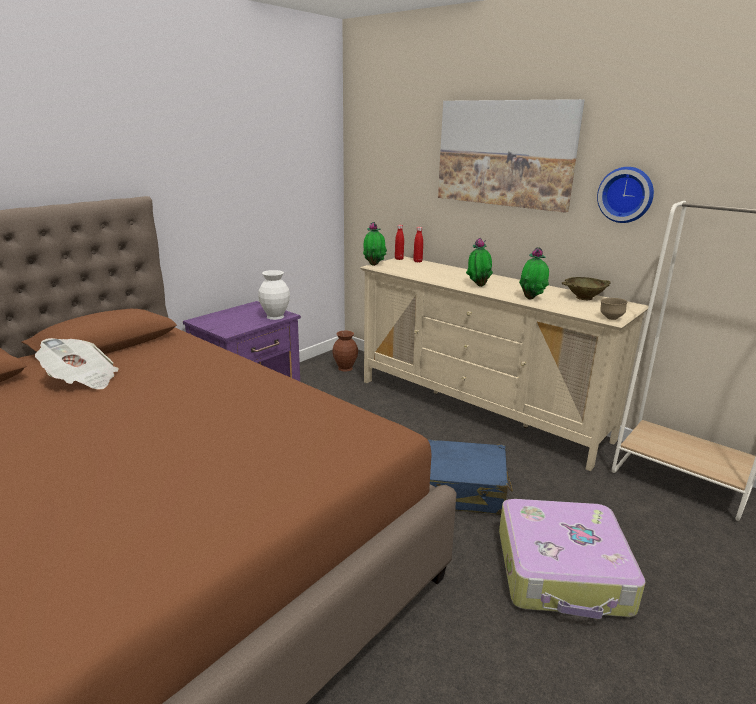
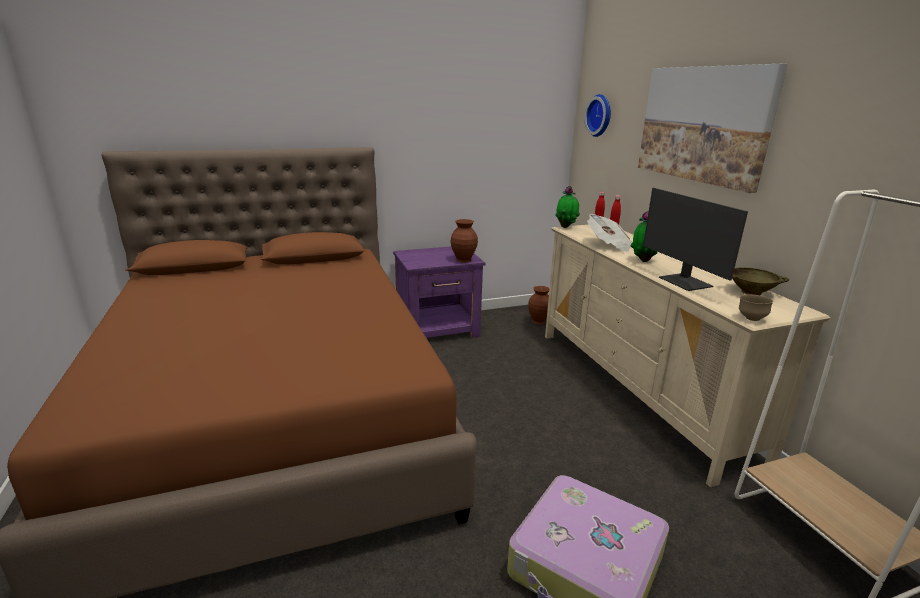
camera: 30 degrees right, 0 degrees up
(82, 380) = (273, 277): newspaper -> newspaper (609, 245)
(276, 316) = (464, 260): white vase -> brown vase
(461, 490) = (552, 456): blue suitcase -> none
(532, 298) = (684, 282): potted plant -> monitor
(626, 194) = (820, 178): wall clock -> wall clock (600, 115)

